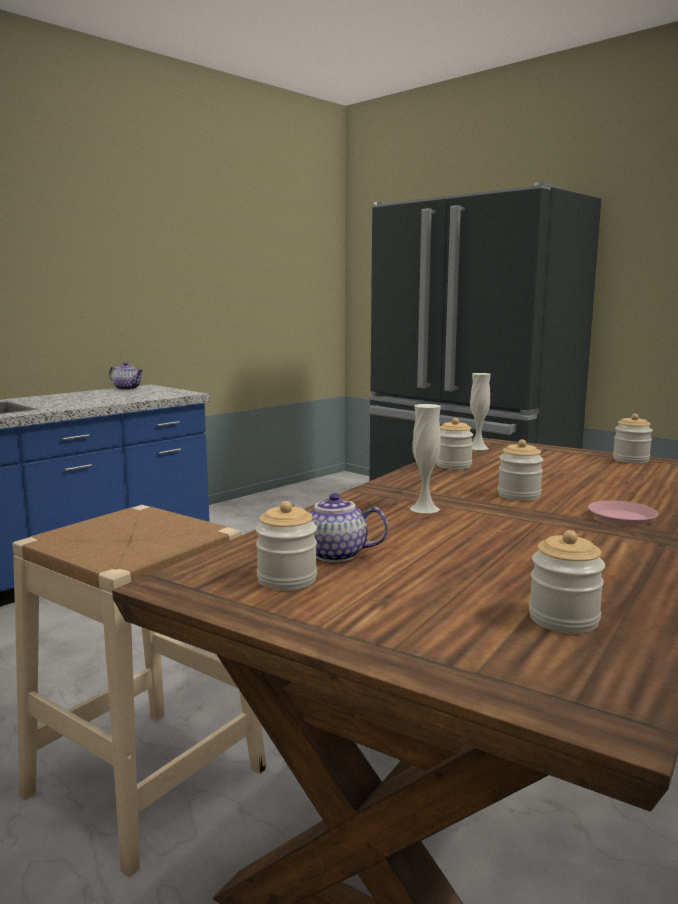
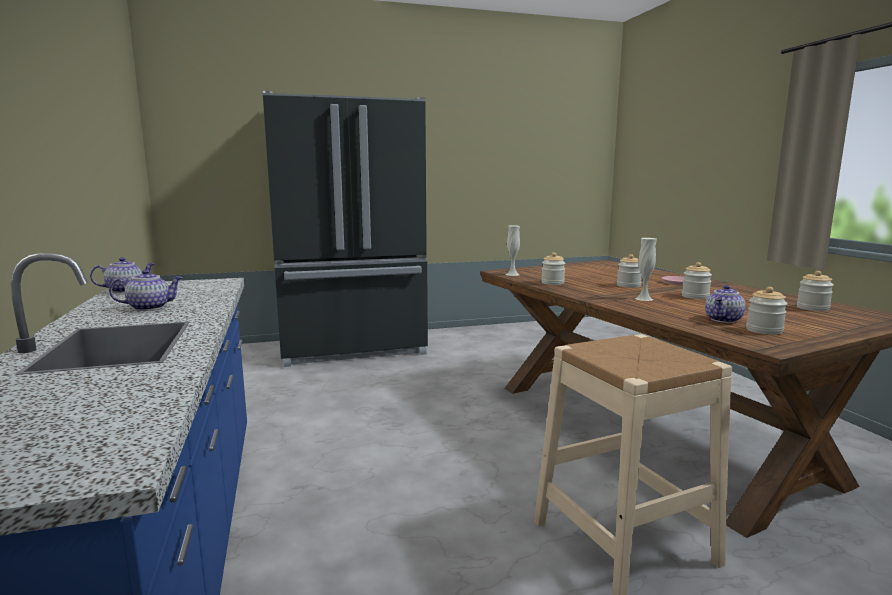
camera: 60 degrees left, 0 degrees up
(75, 399) = (150, 307): none -> teapot
(630, 460) = (573, 265): jar -> jar (695, 296)

